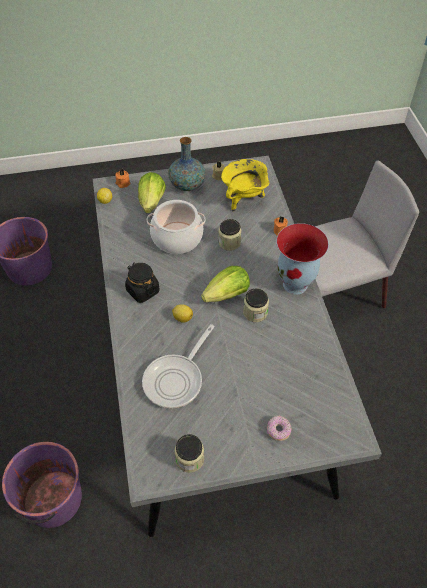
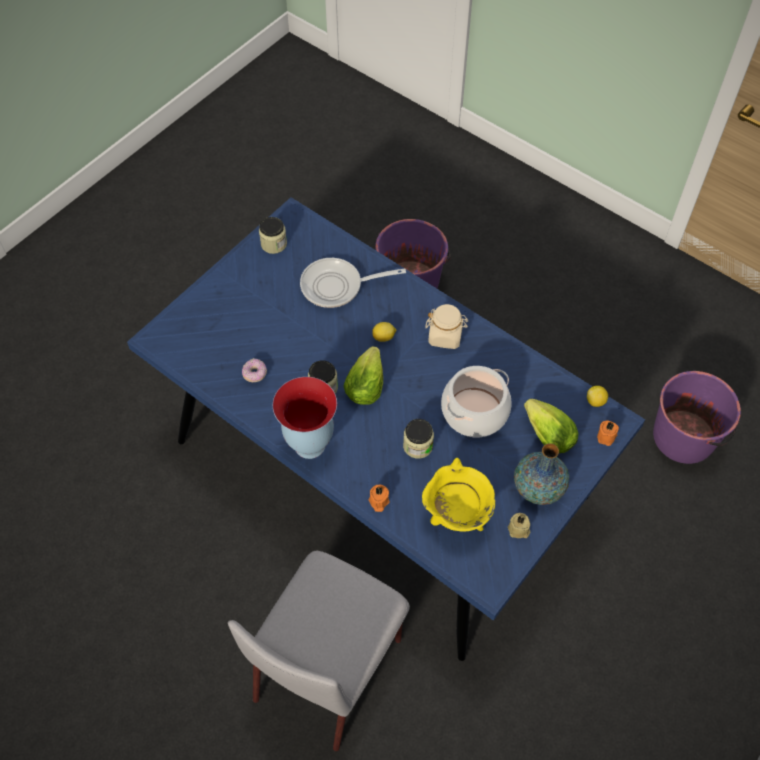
camera: 140 degrees right, 5 degrees up
(142, 291) = (445, 336): black jar -> beige jar
(176, 379) = (337, 286): frying pan -> frying pan turned 90 degrees counterclockwise
(212, 373) = (382, 469): grey dining table -> blue dining table
(278, 431) = (222, 304): donut -> donut (255, 374)

